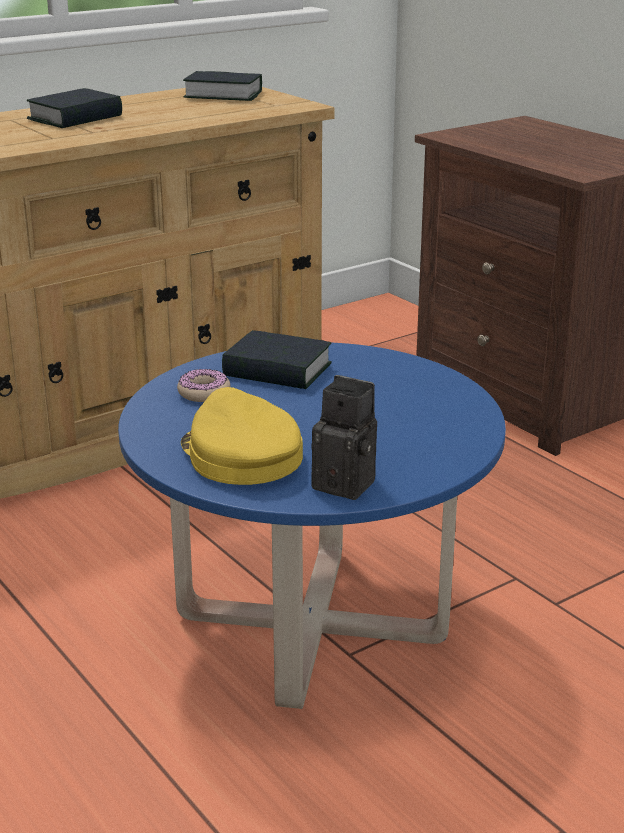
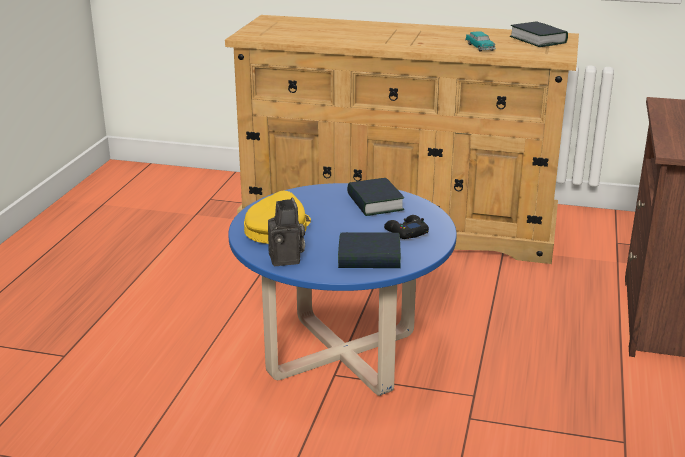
camera: 50 degrees right, 0 degrees up
(75, 118) = (425, 35): book -> book (369, 258)
(185, 115) = (480, 47): none -> toy car
(204, 393) = (323, 198): donut -> none
(391, 385) = (406, 232): none -> black game controller

